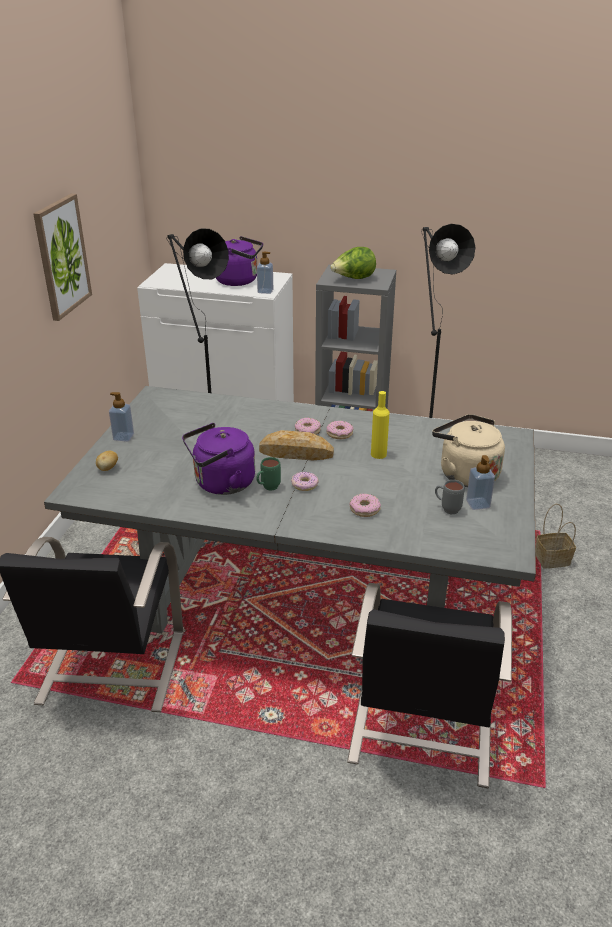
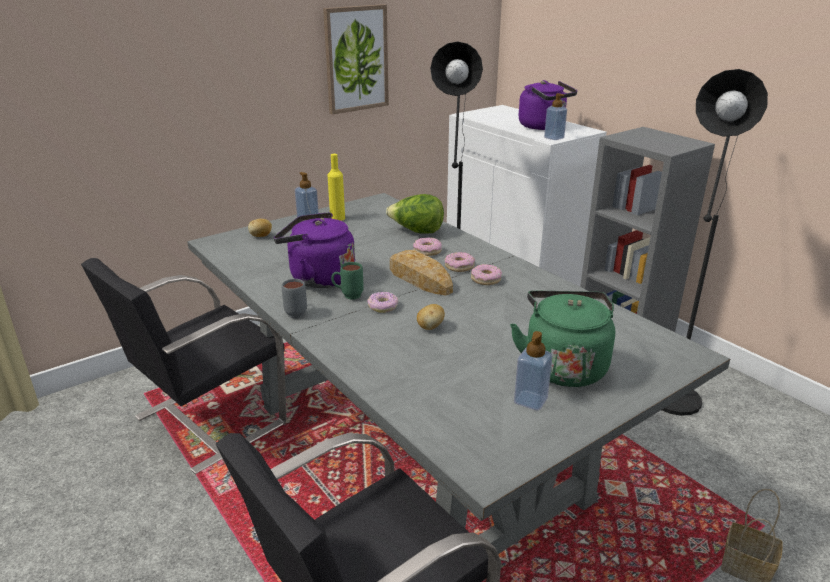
camera: 40 degrees right, 5 degrees down
(353, 279) = (648, 141): lettuce -> lettuce (416, 231)
(358, 485) = (430, 327): none -> potato
(364, 509) = (402, 350): donut -> donut (427, 251)
(378, 454) = (496, 310): yellow bottle -> yellow bottle (337, 218)
(447, 509) = (486, 388): grey mug -> grey mug (295, 312)
(465, 474) = (563, 366): beige kettle -> green kettle

